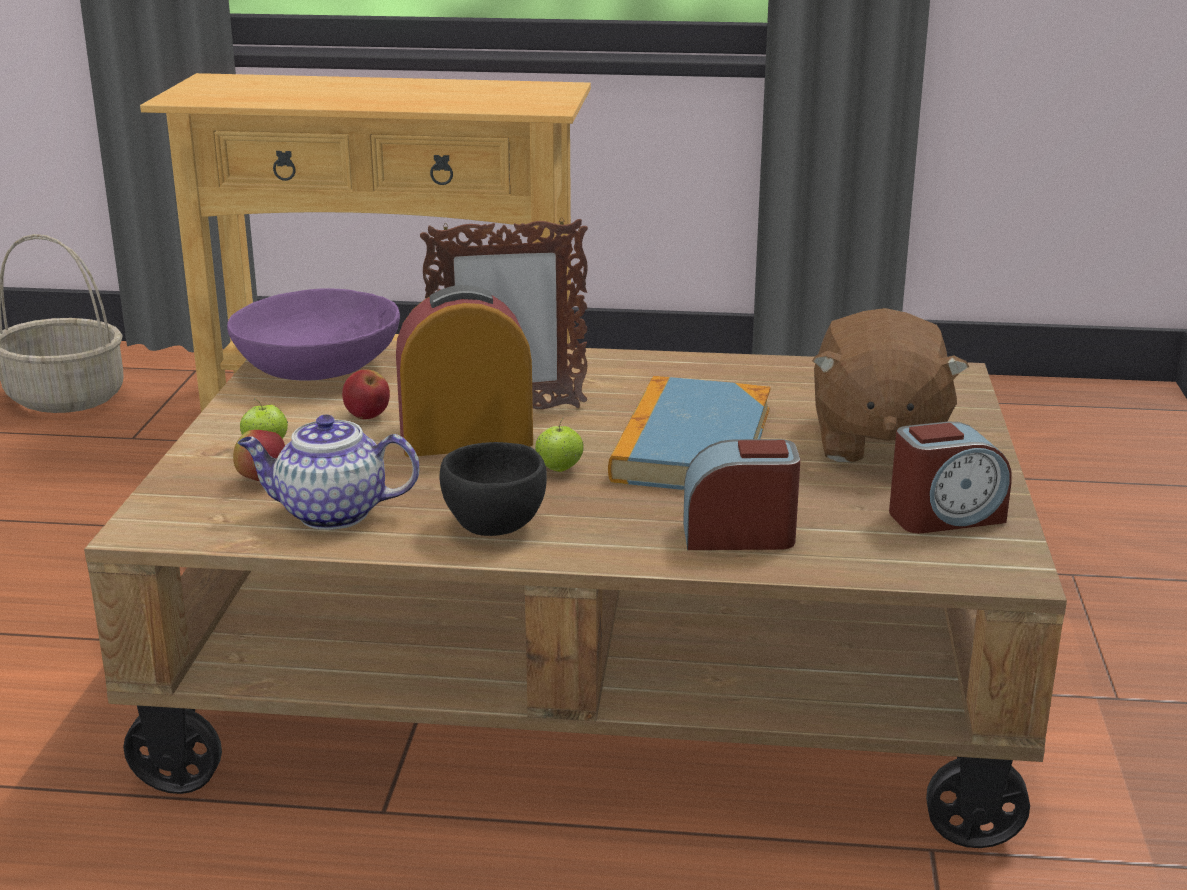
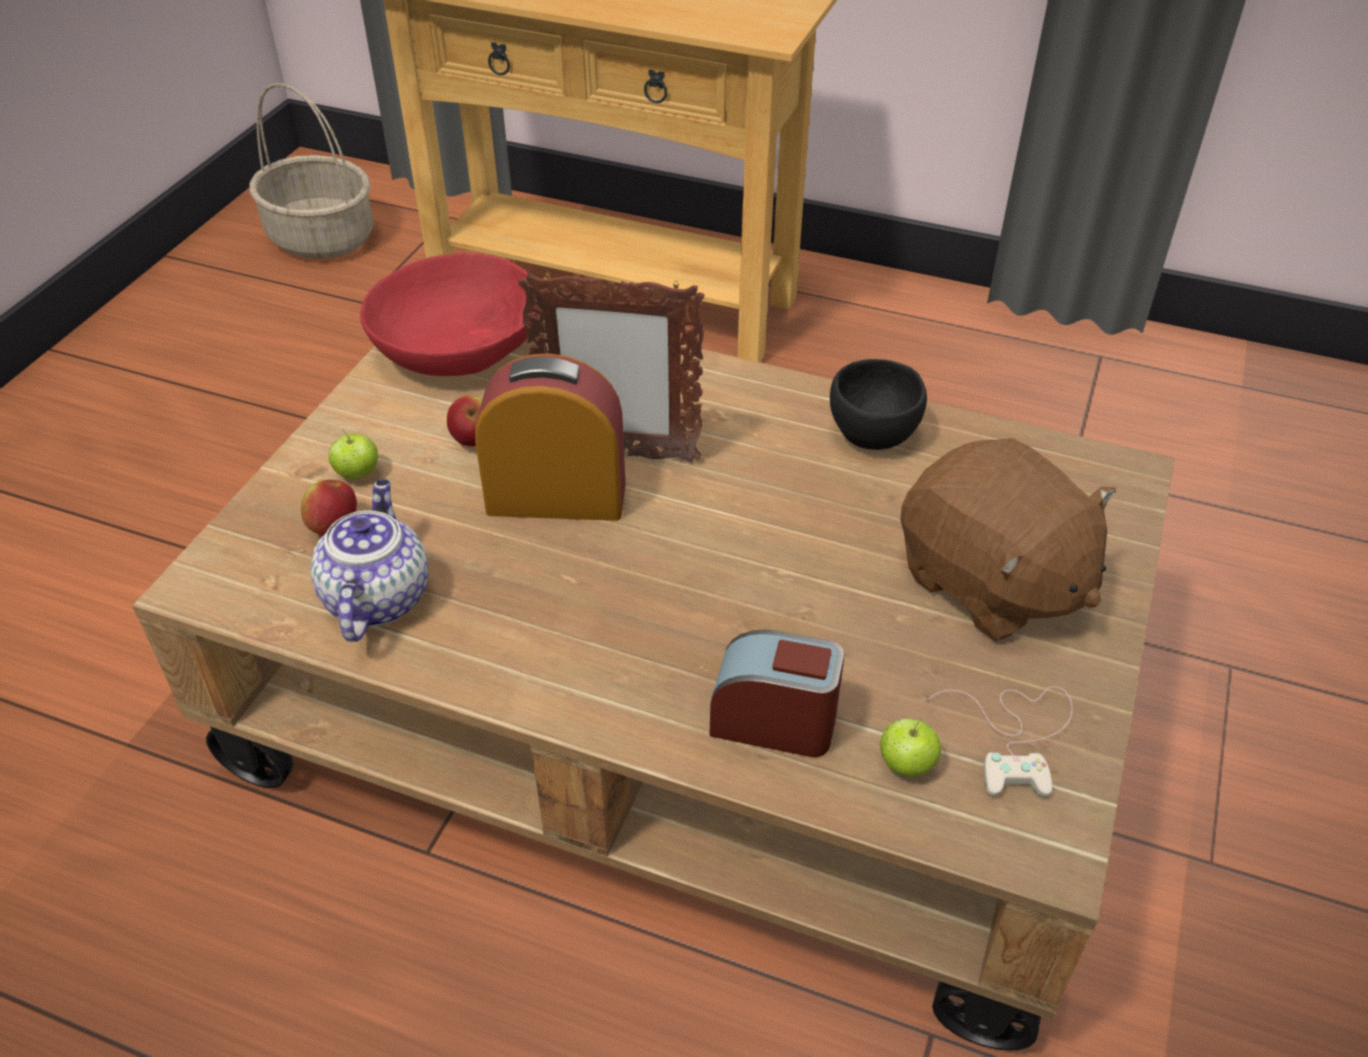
camera: 15 degrees right, 20 degrees up
(318, 366) = (458, 347): purple bowl -> red bowl
(330, 514) = (376, 597): teapot -> teapot turned 75 degrees clockwise
(496, 524) = (531, 648): black bowl -> black bowl (875, 434)
(559, 469) = (631, 566): apple -> apple (906, 764)
(692, 444) = (786, 549): book -> none
(876, 441) = (991, 582): brown plush toy -> brown plush toy turned 60 degrees counterclockwise
(945, 516) = (1016, 735): alarm clock -> white game controller

